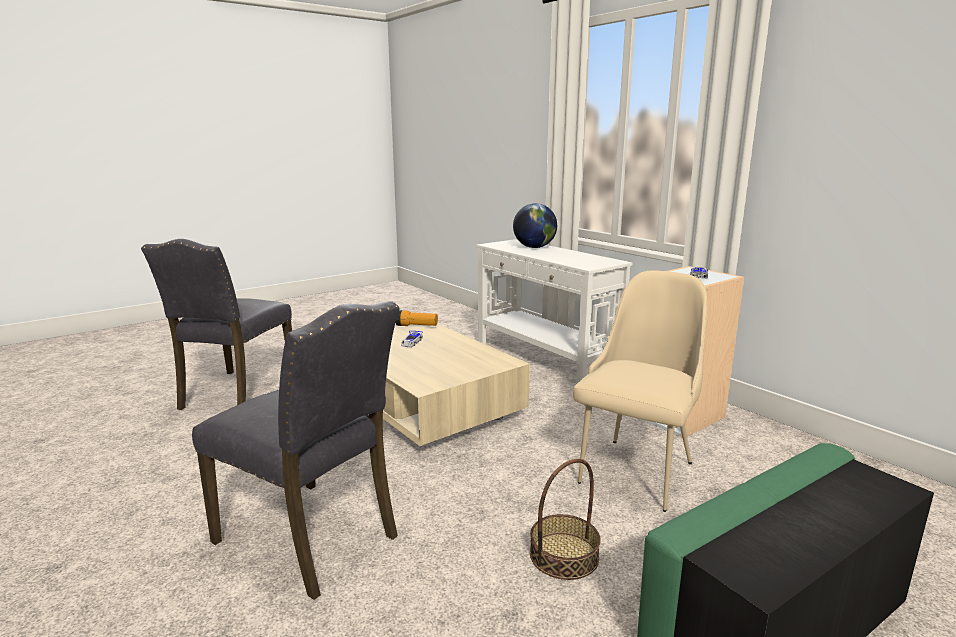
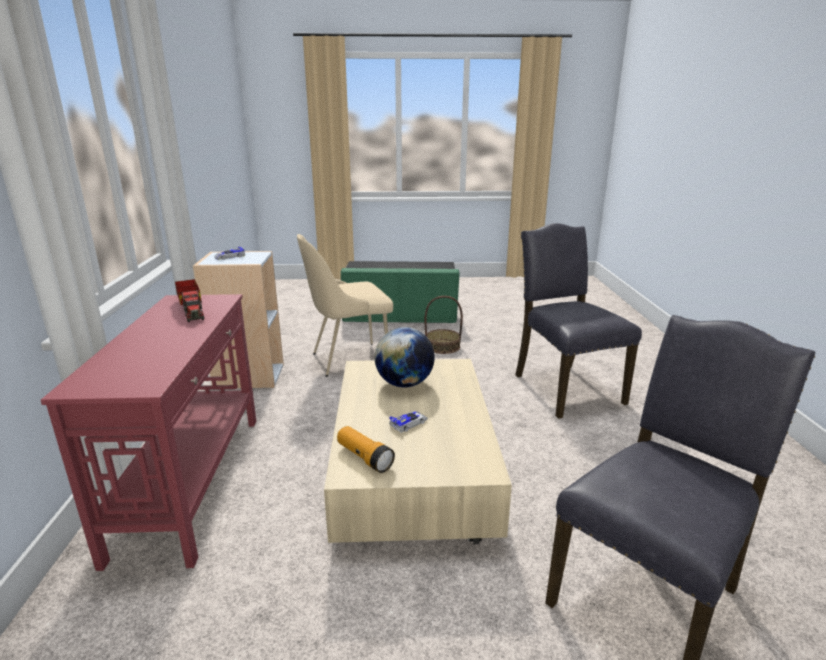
camera: 145 degrees left, 5 degrees up
(534, 247) = (132, 353): globe -> globe (404, 383)
(545, 360) = (192, 481): white console table -> red console table
(583, 260) = (191, 308): none -> toy truck

